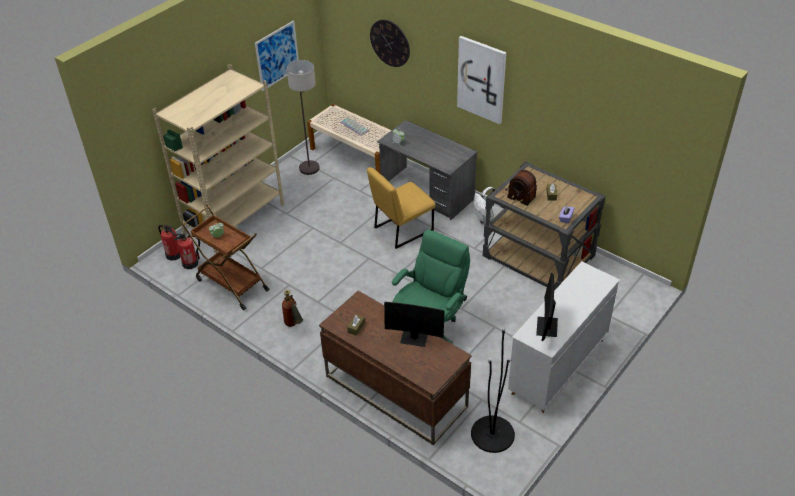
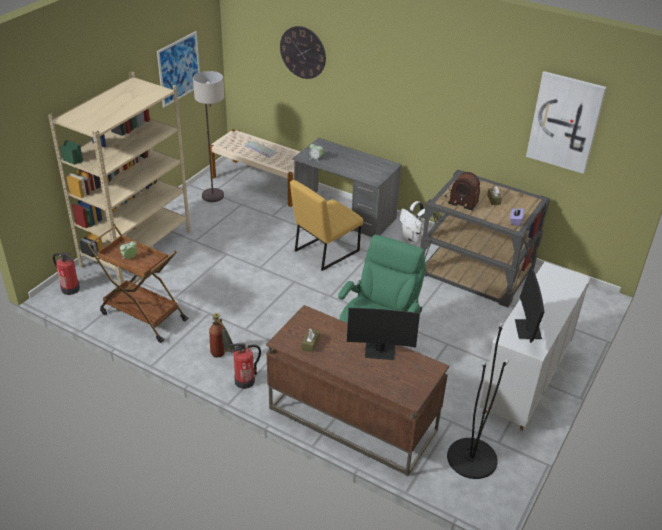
camera: 10 degrees left, 5 degrees down
(190, 263) = (92, 297): fire extinguisher -> fire extinguisher (245, 381)
(481, 79) = (409, 82): picture -> picture (565, 122)

